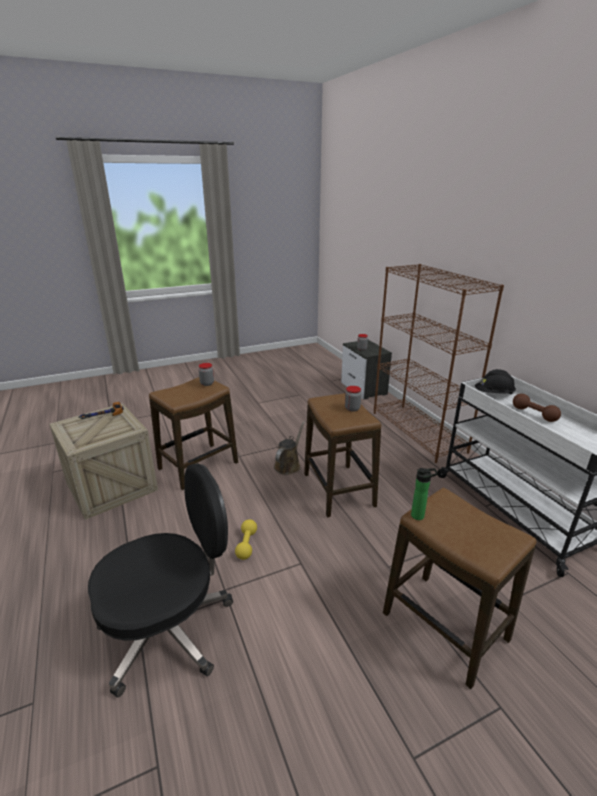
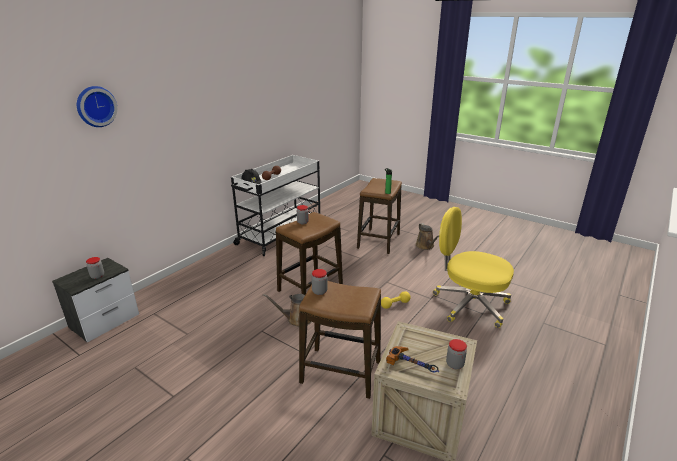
camera: 120 degrees left, 0 degrees up
(72, 433) = (454, 364): none -> jar
(169, 629) = (469, 304): black office chair -> yellow office chair
(387, 707) = (425, 246): none -> brown watering can
(418, 432) = (201, 272): brown bookcase -> none
(424, 224) = (95, 106): none -> wall clock

